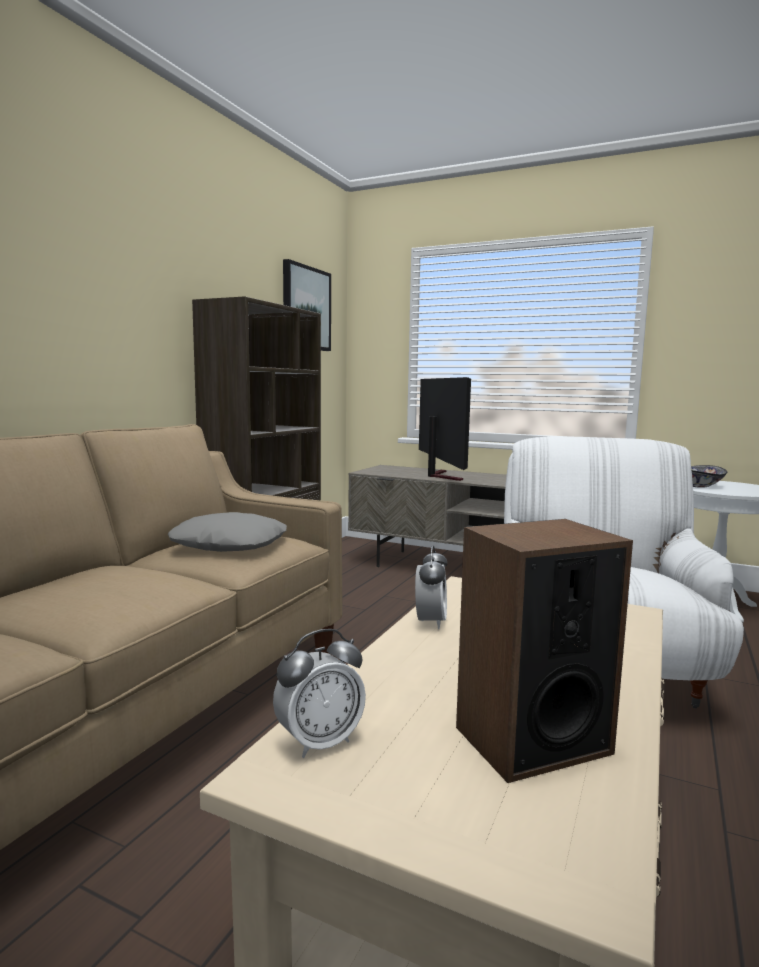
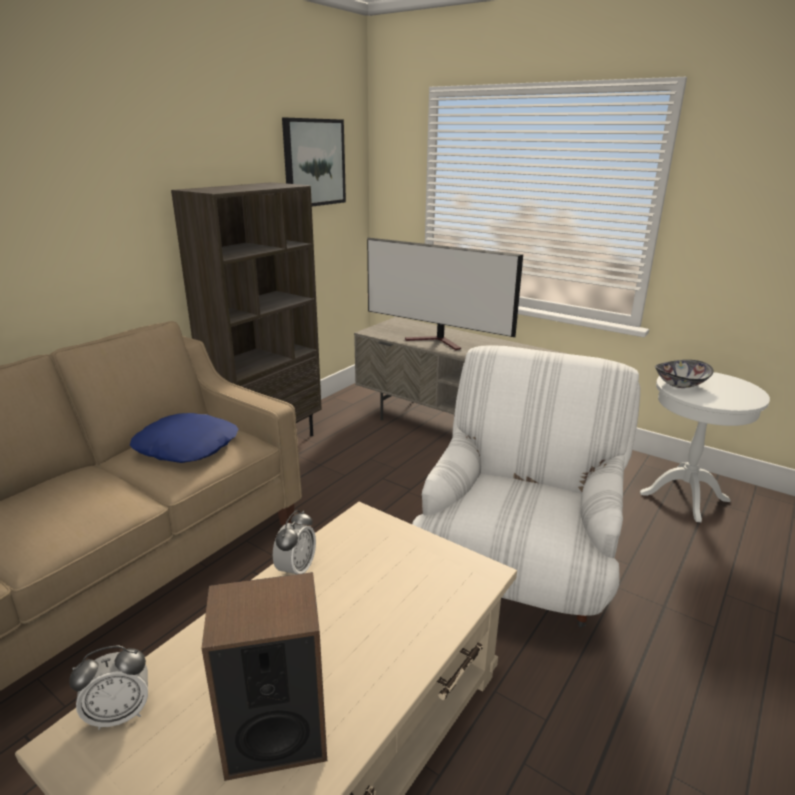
camera: 10 degrees right, 15 degrees up
(230, 544) = (187, 446): grey pillow -> blue pillow
(439, 475) = (438, 342): television -> television turned 120 degrees clockwise

